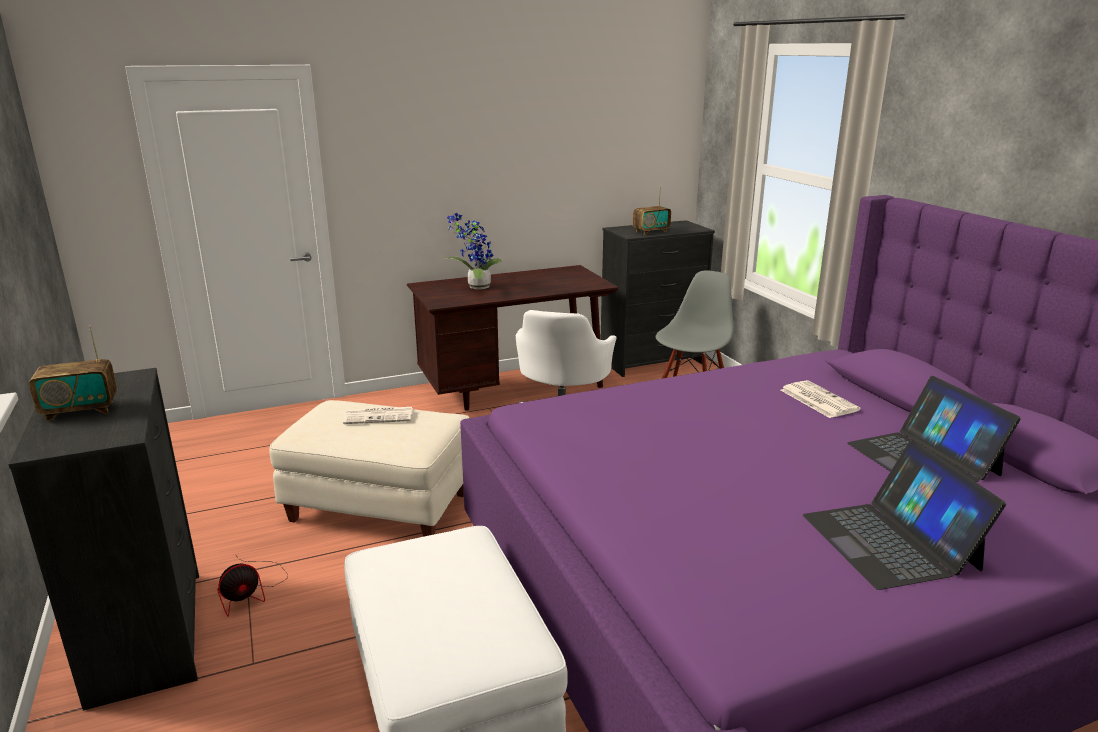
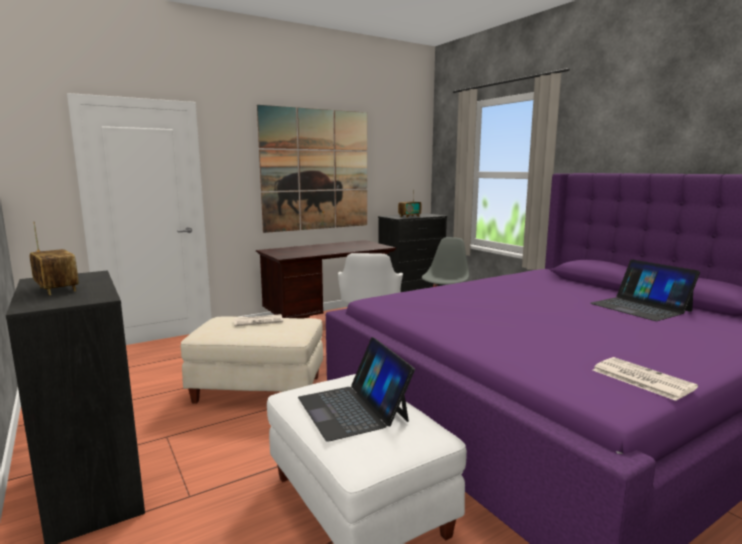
camera: 10 degrees left, 10 degrees down
(80, 410) = (56, 289): radio -> radio turned 105 degrees counterclockwise
(251, 591) = (174, 449): fan -> none
(476, 287) = (304, 250): potted plant -> none
(501, 159) = (316, 170): none -> picture
(817, 400) = (555, 287): newspaper -> newspaper (640, 378)
(890, 541) = (657, 342): laptop -> laptop (353, 409)

